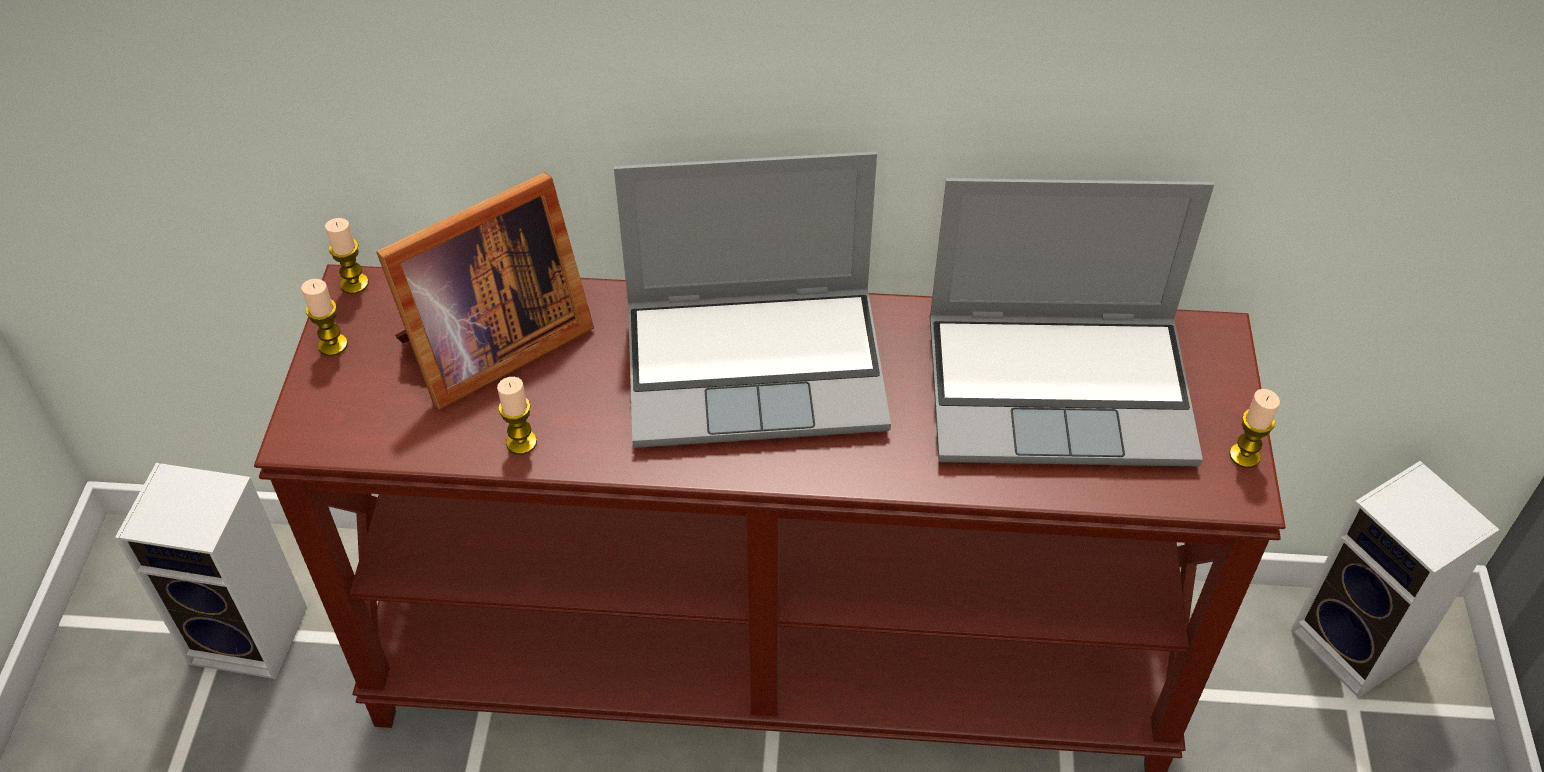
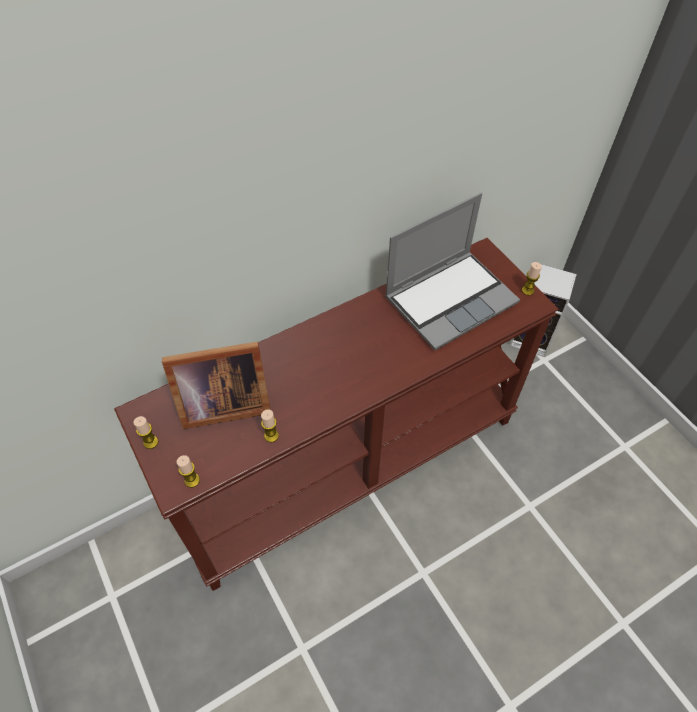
camera: 35 degrees left, 5 degrees up
(254, 634) = (127, 588): speaker -> none
(354, 284) = (136, 410): candle -> candle (192, 480)
(488, 346) = (221, 404): picture frame -> picture frame turned 60 degrees clockwise
(758, 366) = (337, 351): laptop -> none

